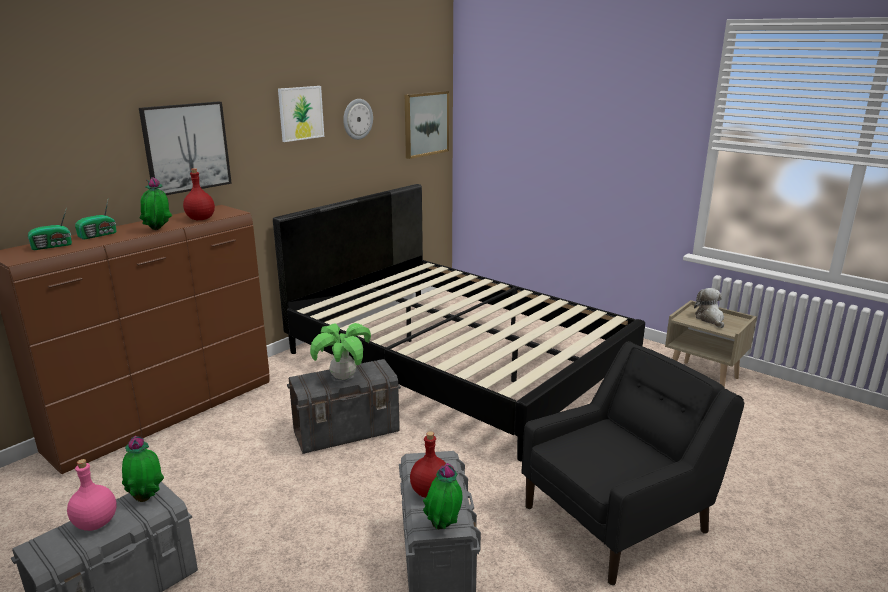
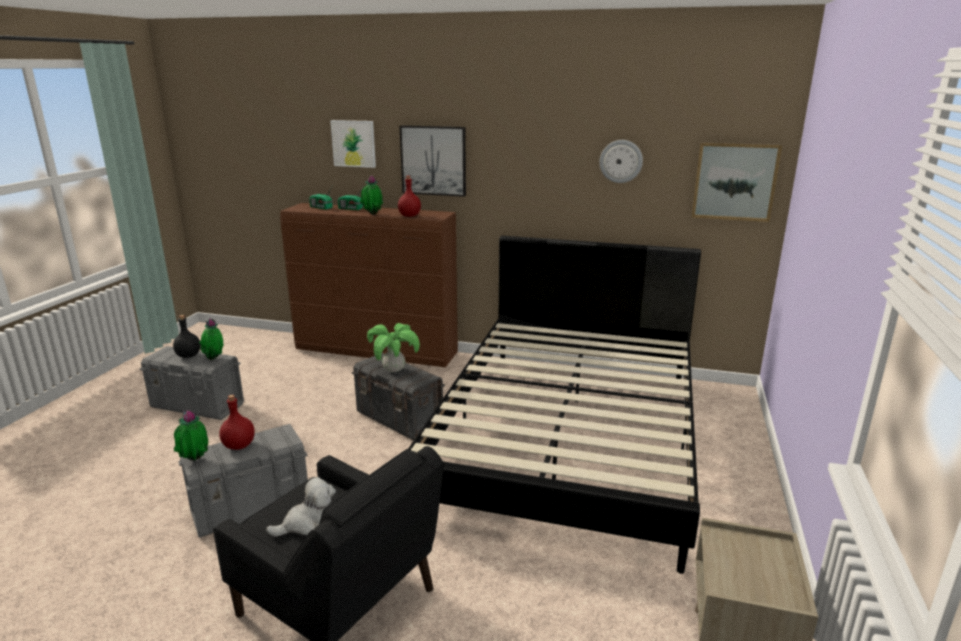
camera: 65 degrees right, 0 degrees up
(97, 523) = (189, 356): pink bottle -> black bottle
(301, 113) = (548, 146): picture -> picture (353, 143)
(710, 319) = (751, 564): plush toy -> plush toy (308, 523)

